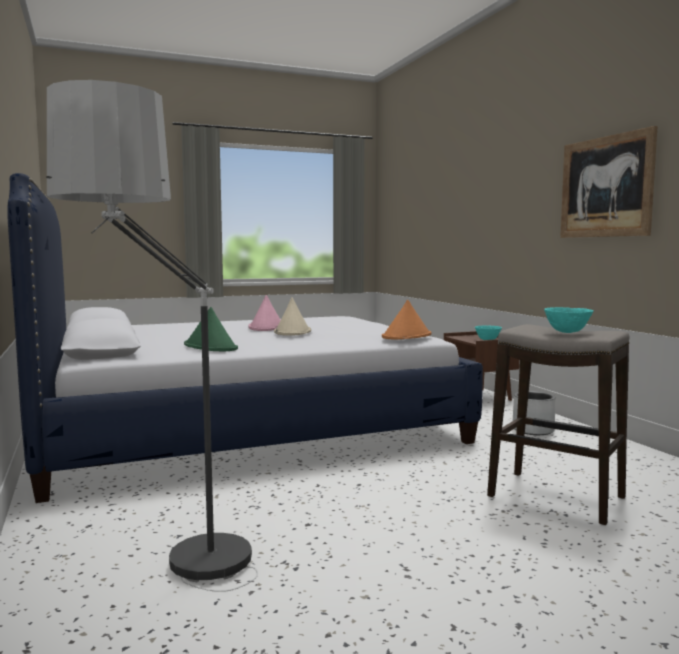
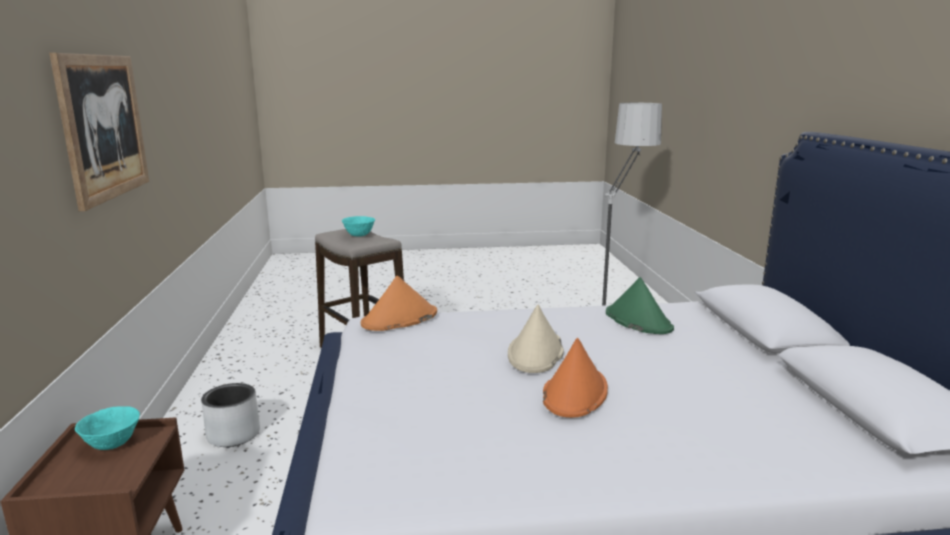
camera: 165 degrees left, 10 degrees up
(266, 327) = (575, 393): pink hat -> orange hat

